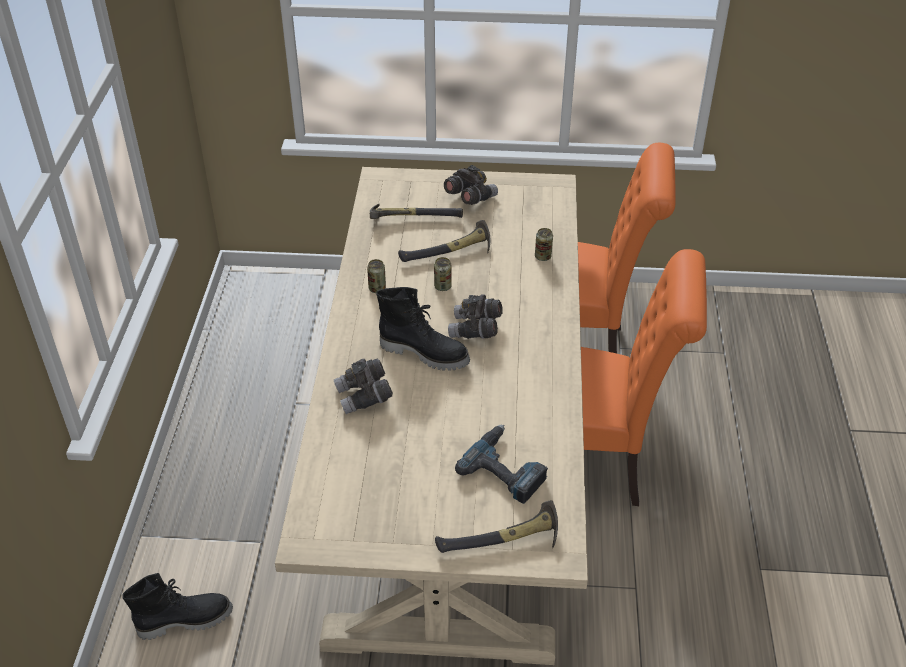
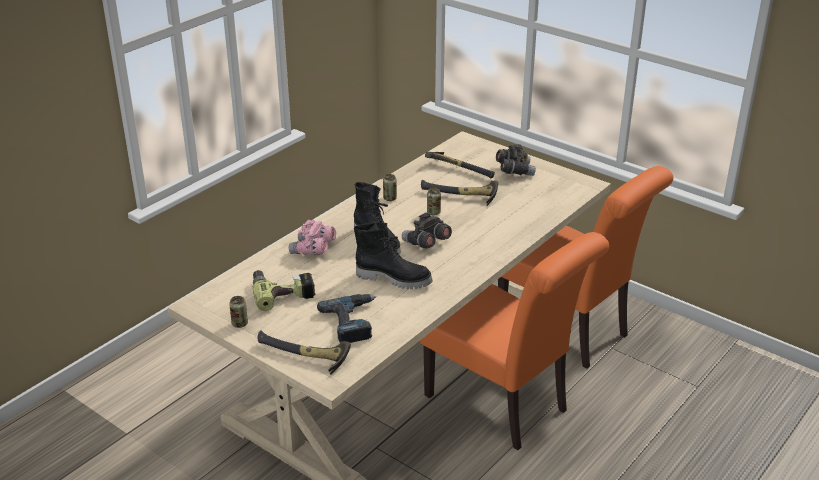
camera: 35 degrees right, 10 degrees down
(185, 619) = (165, 370): black boot -> black boot (394, 278)
(364, 397) = (313, 250): grey binoculars -> pink binoculars
(390, 470) = (283, 292): none -> power drill
(543, 257) = (524, 221): can -> can (239, 324)

